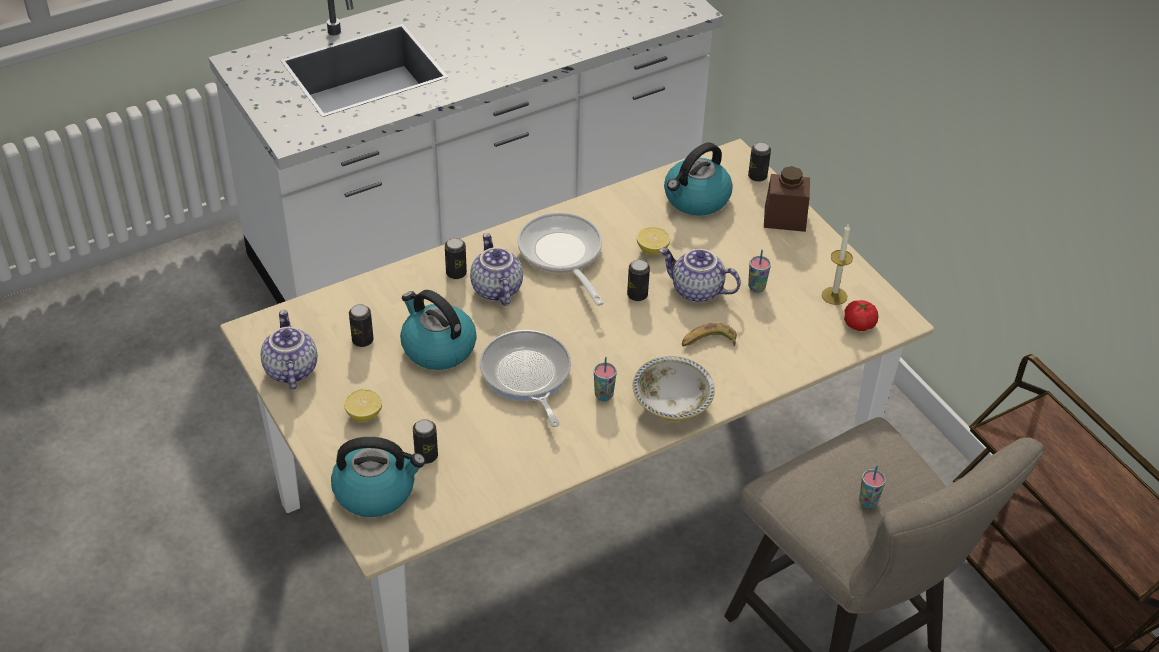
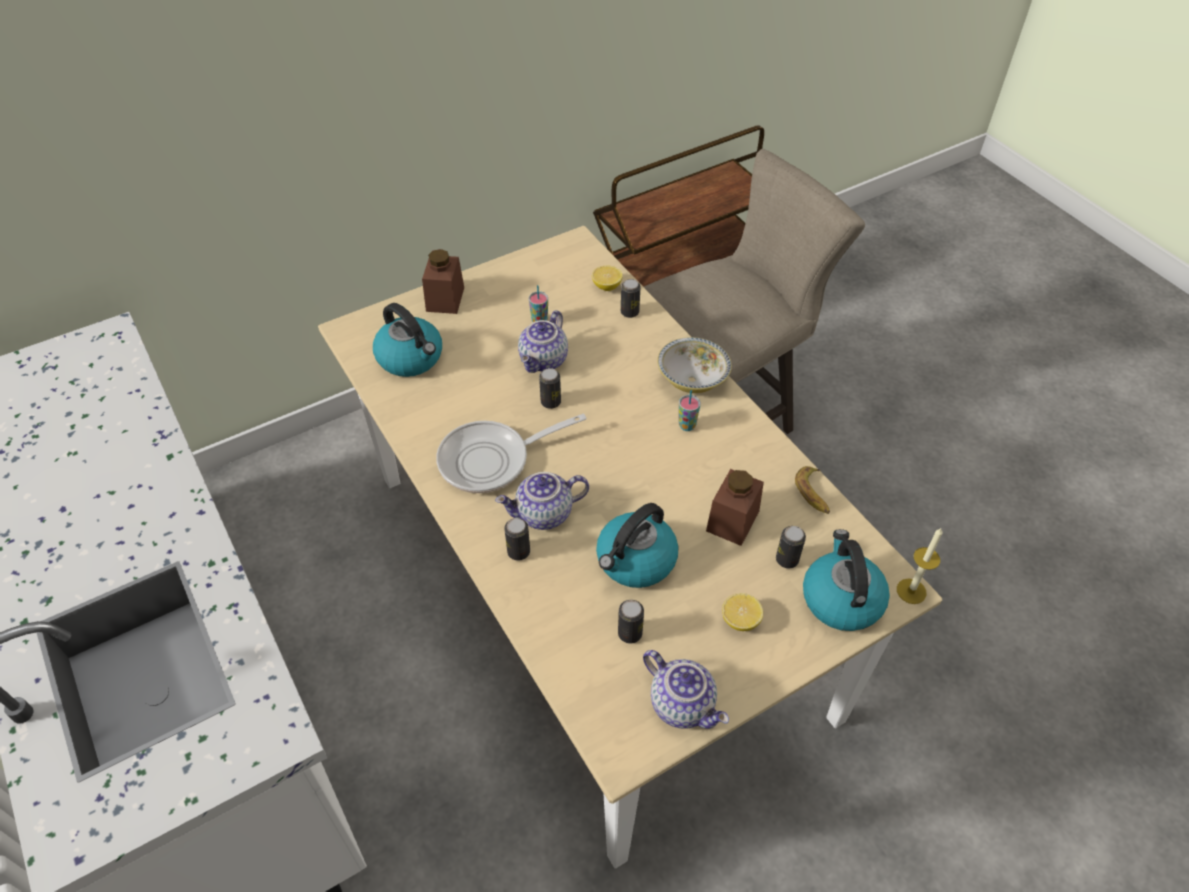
camera: 90 degrees left, 5 degrees up
(289, 370) = (683, 704): teapot -> teapot turned 120 degrees counterclockwise
(477, 420) = (732, 521): none -> brown jar
(526, 376) = (668, 484): frying pan -> none
(652, 249) = (485, 390): lemon -> lemon (607, 286)
(708, 342) = (611, 354): banana -> banana (813, 494)
(757, 176) = (381, 314): can -> can (629, 312)
(834, 296) = (549, 275): candle -> candle (911, 591)
(859, 324) = (583, 263): tomato -> none
(868, 502) = (742, 294): cup -> none

